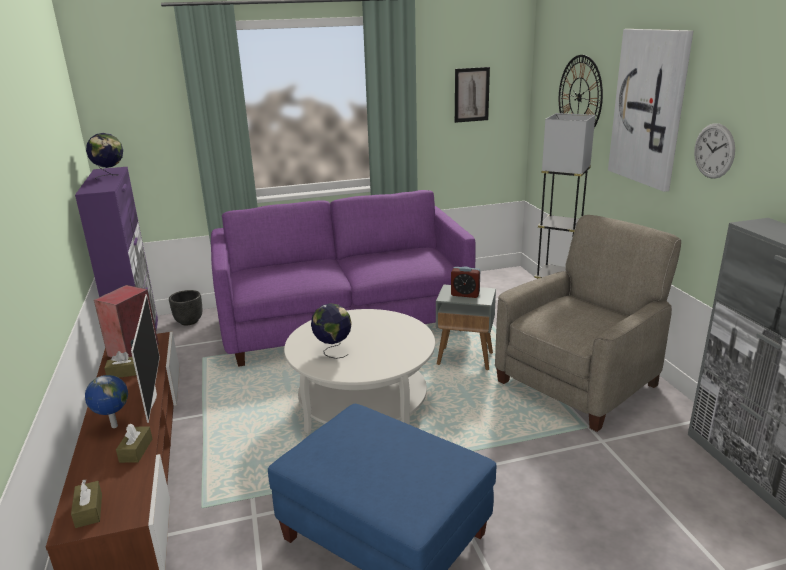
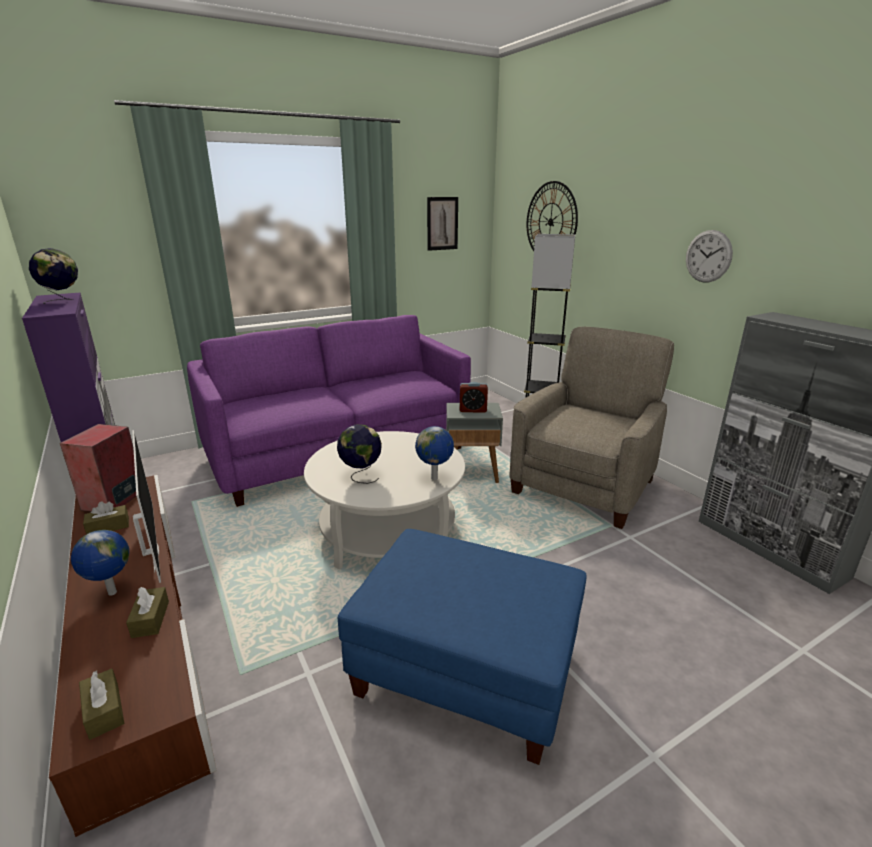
camera: 15 degrees left, 0 degrees up
(188, 321) = (164, 465): black planter -> none
(398, 360) = (435, 478): none -> globe
(649, 108) = (632, 223): picture -> none

